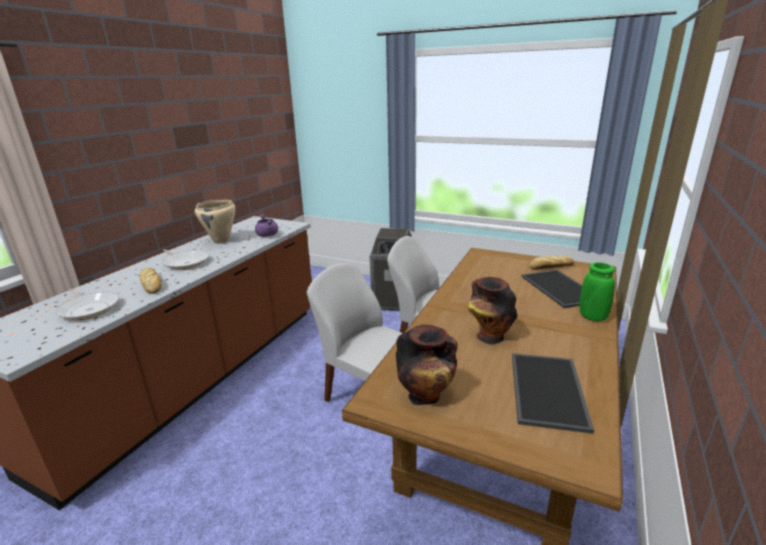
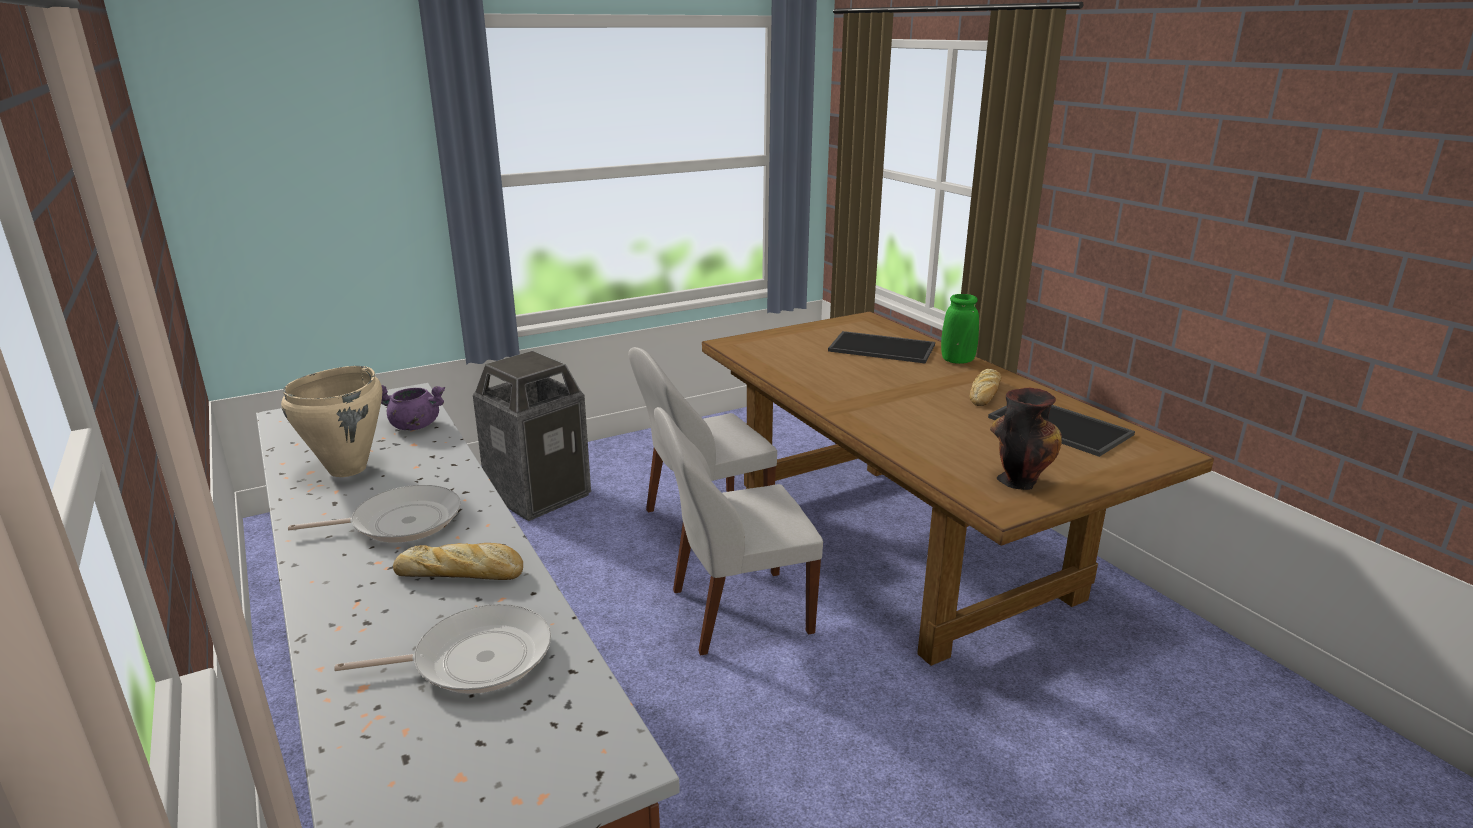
camera: 55 degrees left, 0 degrees up
(488, 336) = (938, 413): vase -> none
(550, 267) = (826, 331): bread -> bread (985, 393)

